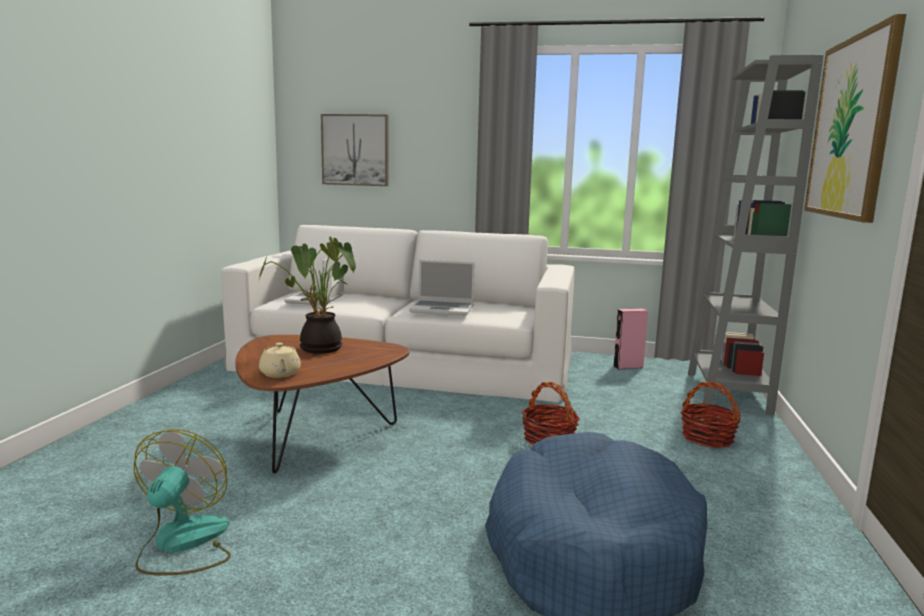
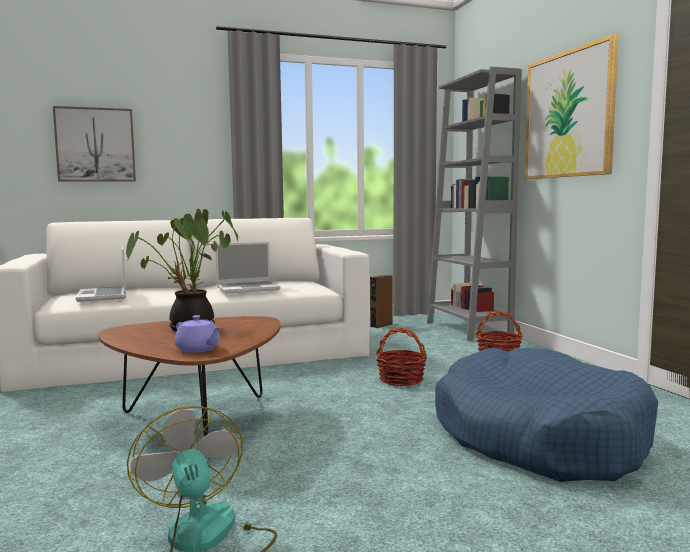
camera: 30 degrees left, 5 degrees down
(280, 374) = (198, 349): beige teapot -> purple teapot
(628, 367) = (381, 325): pink speaker -> brown speaker

